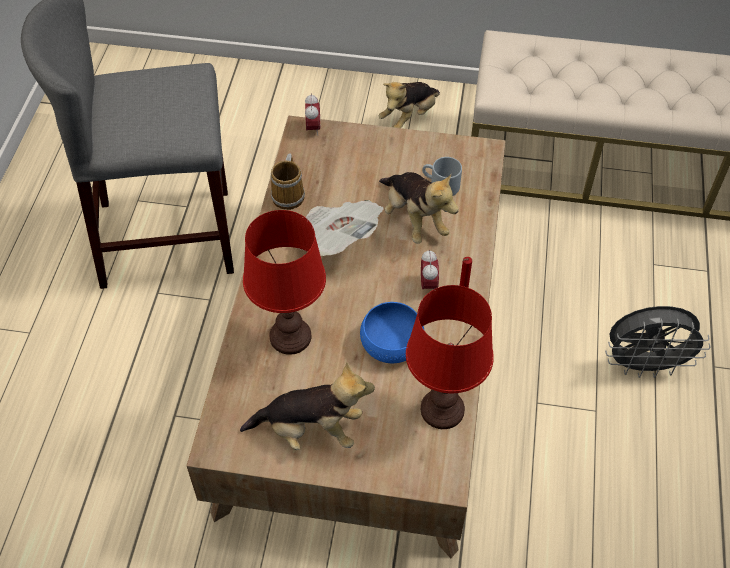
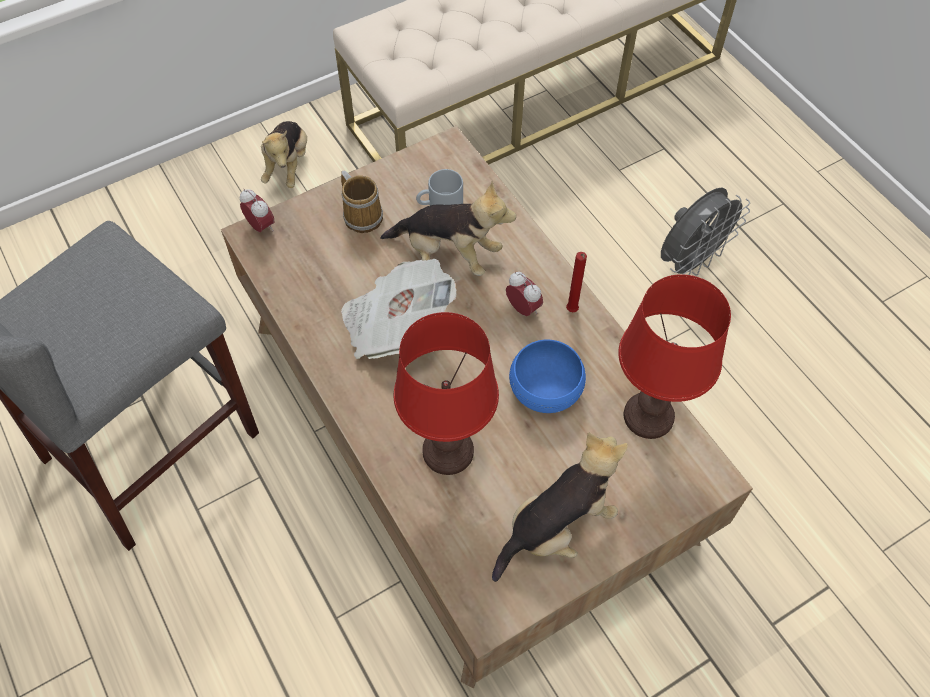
camera: 40 degrees left, 5 degrees up
(289, 195) = (305, 310): mug -> mug (362, 215)

